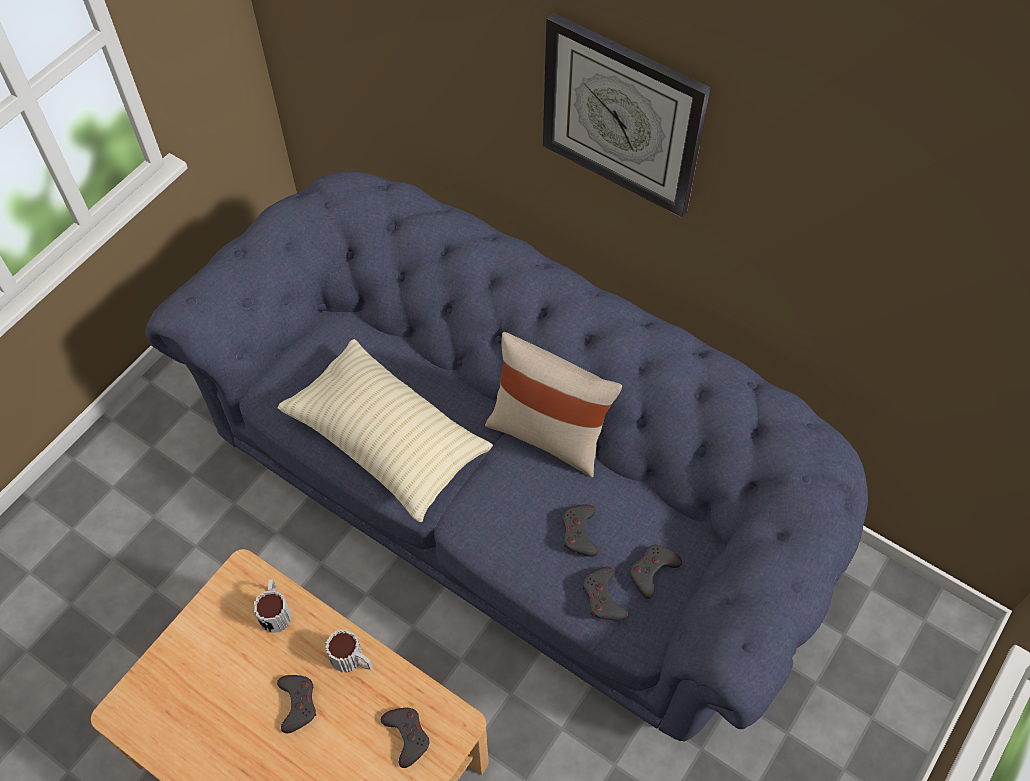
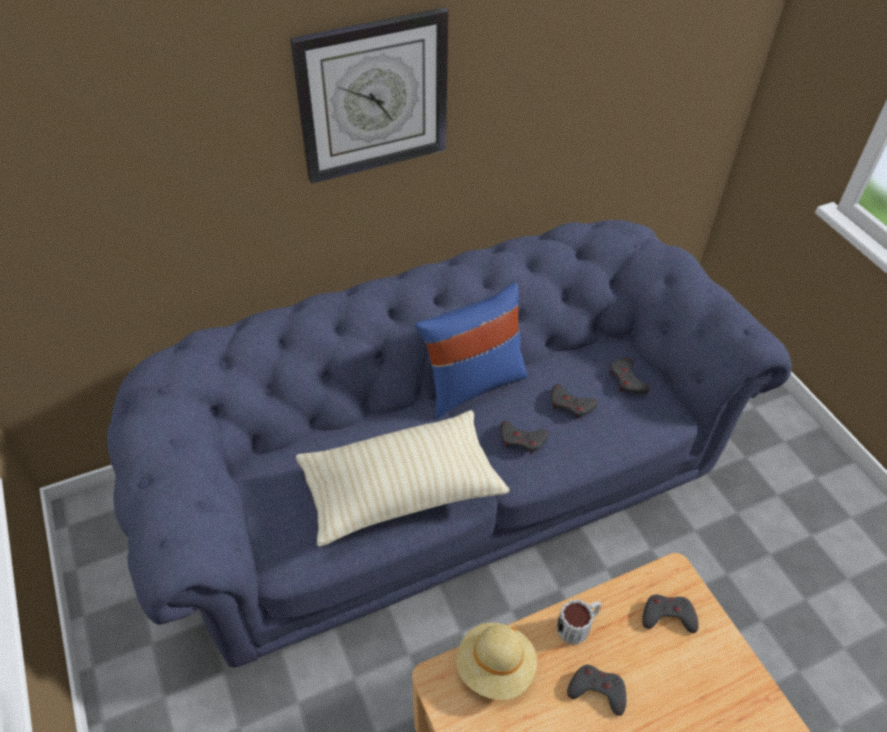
camera: 60 degrees left, 10 degrees down
(275, 611) = (495, 668): mug -> beige hat
(548, 434) = (472, 384): beige pillow -> blue pillow
(603, 597) = (632, 417): grey game controller -> grey game controller (522, 440)

